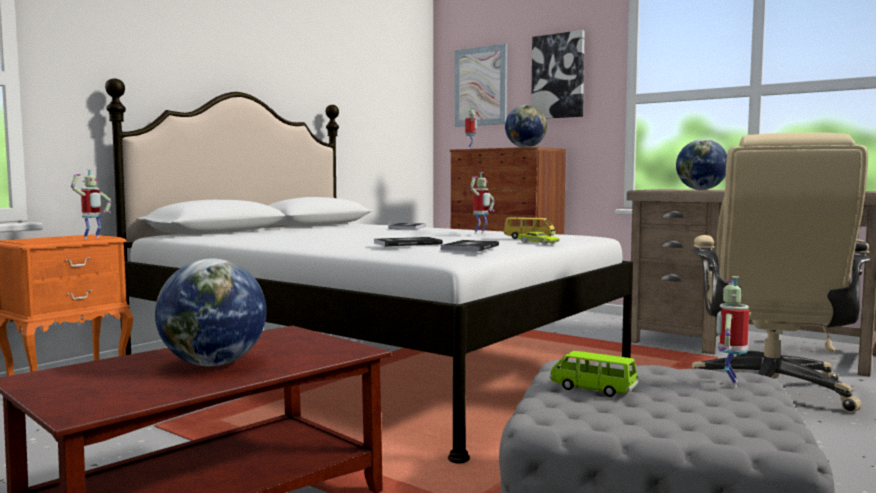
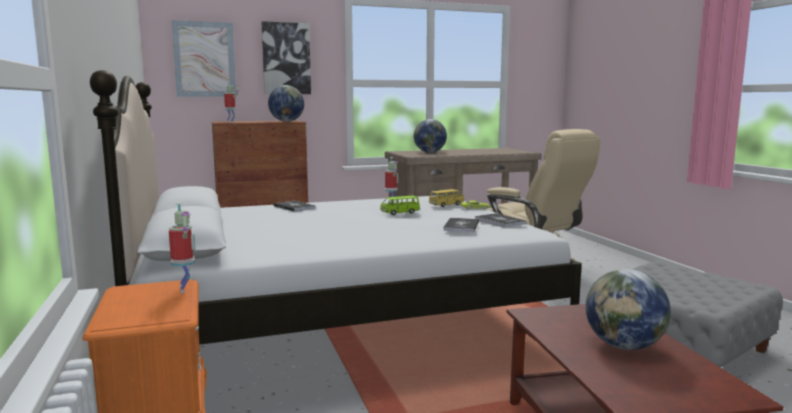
camera: 55 degrees left, 5 degrees up
(592, 389) = (667, 289): green toy car -> green toy car (400, 213)
(730, 383) = (670, 269): toy robot -> none

